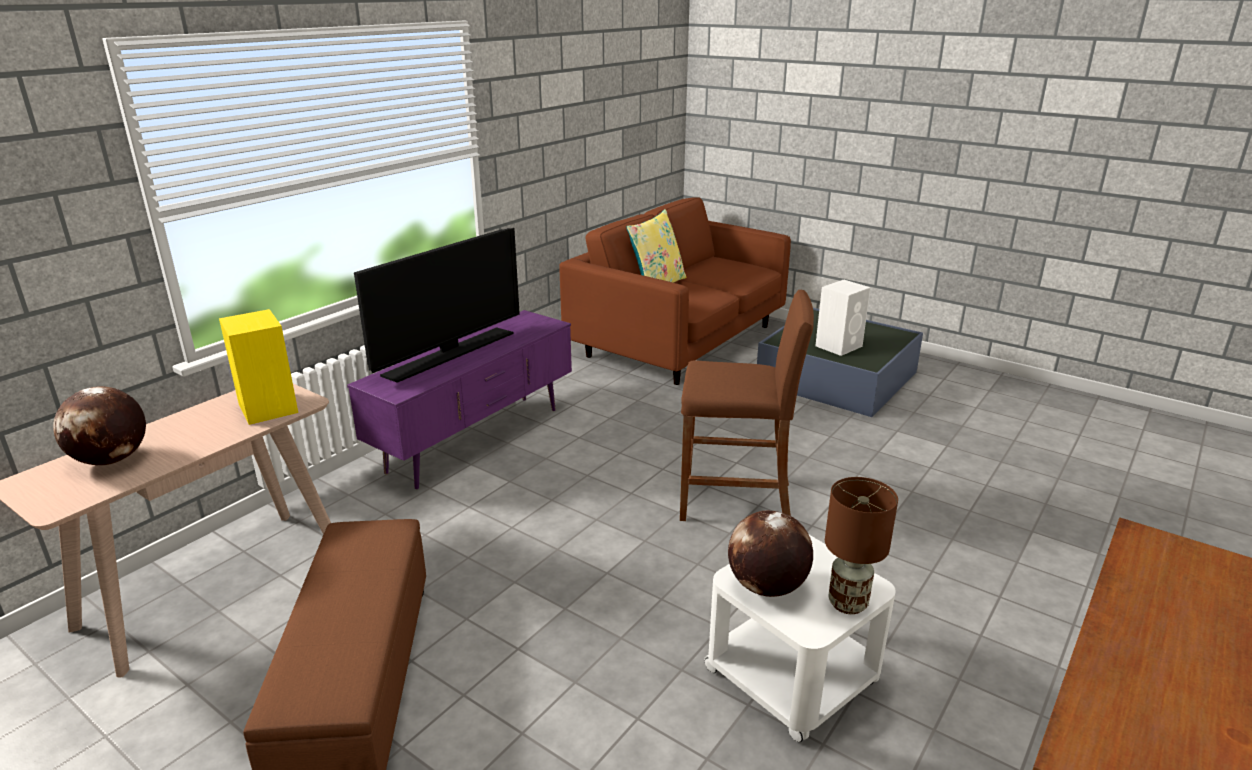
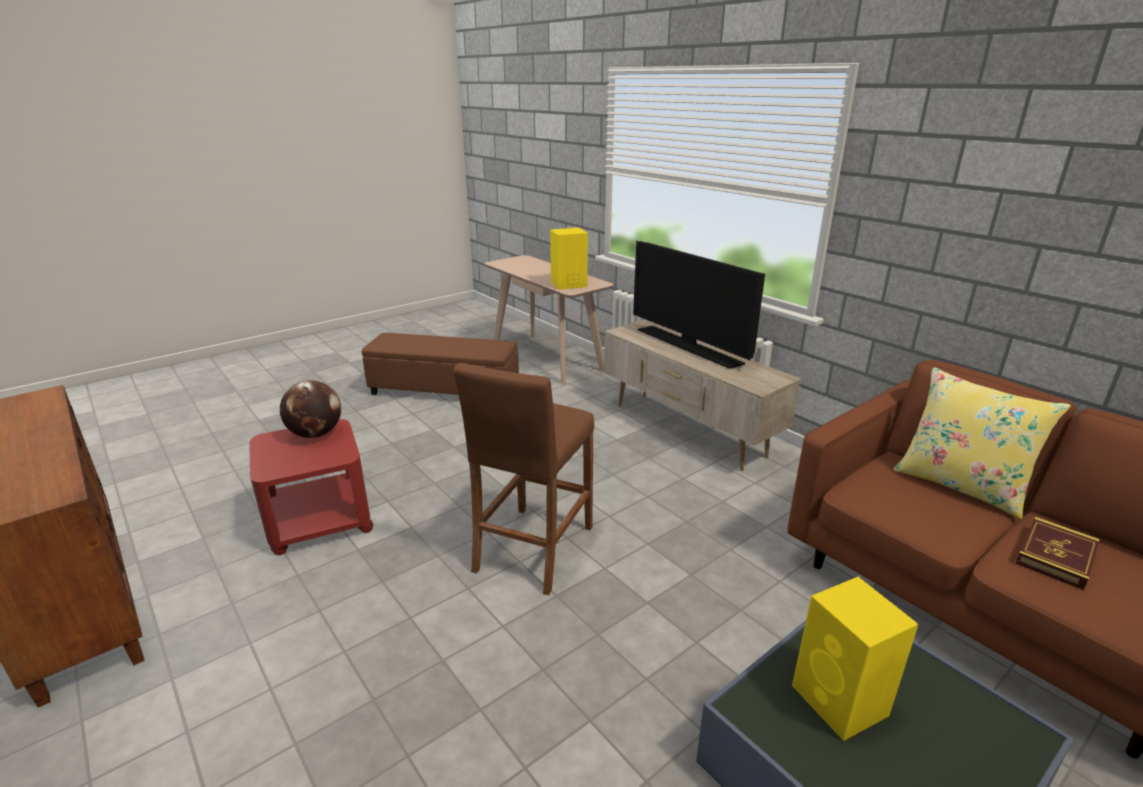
camera: 105 degrees right, 0 degrees up
(111, 460) = (532, 266): globe -> none
(476, 440) = (687, 430): purple tv stand -> beige tv stand
(716, 276) = (1055, 556): none -> book
(792, 676) = (318, 519): white side table -> red side table
(839, 346) = (841, 702): white speaker -> yellow speaker
(847, 604) = (267, 458): brown table lamp -> none

